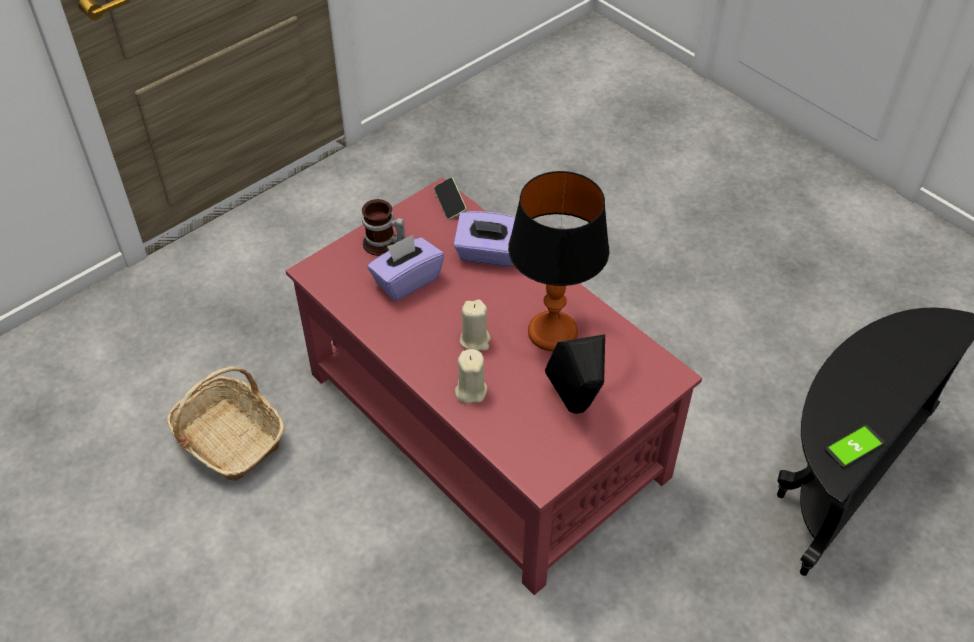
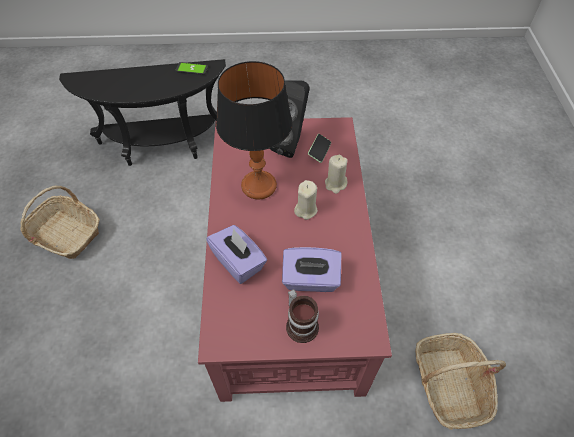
camera: 140 degrees left, 5 degrees up
(450, 203) = (219, 327): phone -> phone (319, 151)
(776, 304) = (66, 234): none -> basket

